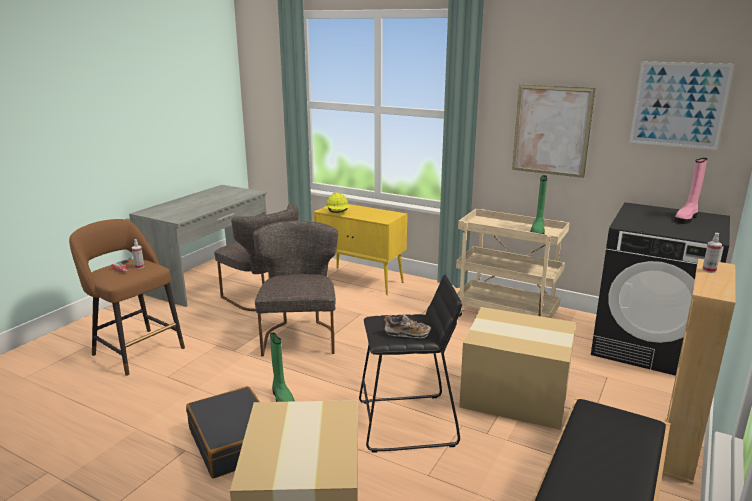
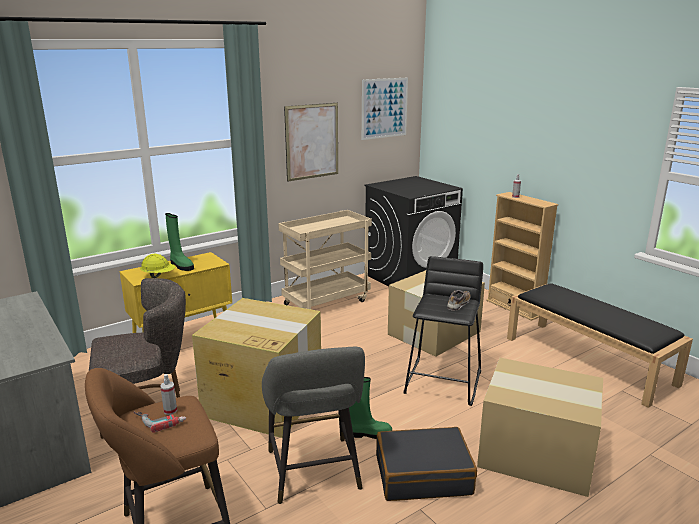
camera: 65 degrees left, 0 degrees up
(214, 386) = (314, 474): none -> grey stool
(300, 336) = (262, 401): grey chair -> cardboard box
(538, 231) = (341, 222): green boot -> green boot (181, 265)
(686, 218) = (412, 183): pink boot -> none

